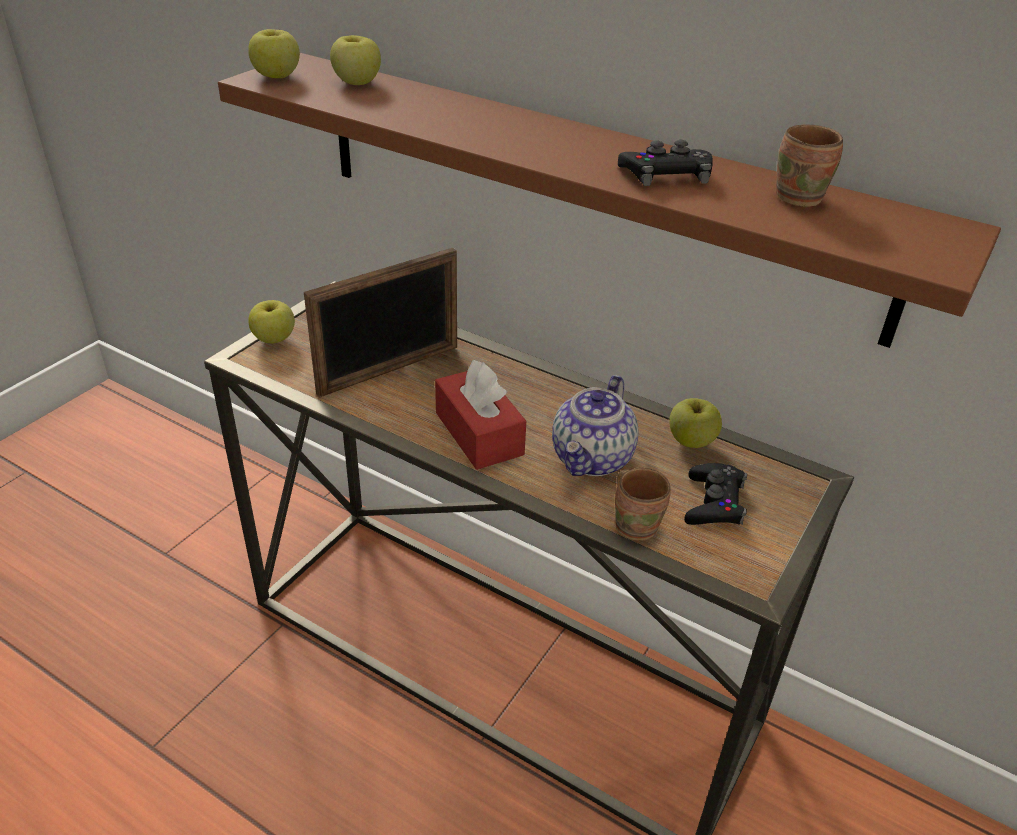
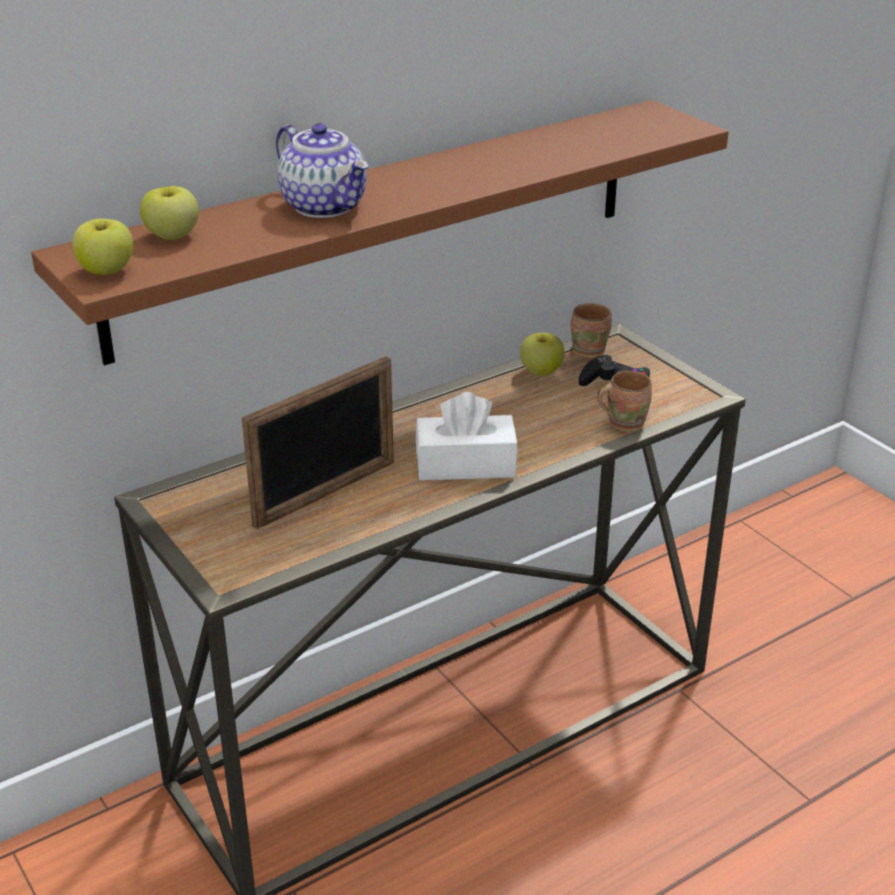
camera: 65 degrees left, 5 degrees down
(274, 339) = (208, 555): apple -> none
(390, 370) = (326, 494): picture frame -> picture frame turned 60 degrees clockwise
(479, 433) = (465, 465): red tissue box -> white tissue box
(593, 459) = (533, 420): teapot -> teapot (325, 206)
(665, 175) = (507, 163): black game controller -> none
(803, 198) = (577, 134): brown mug -> brown mug (590, 350)

